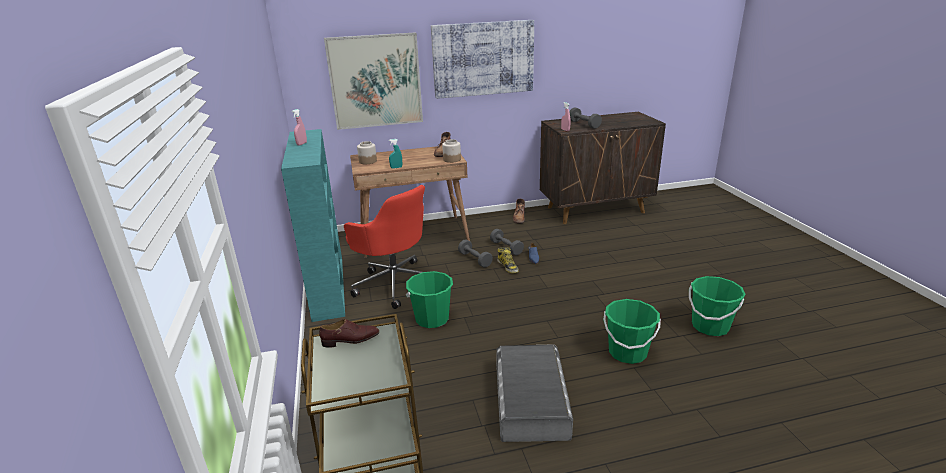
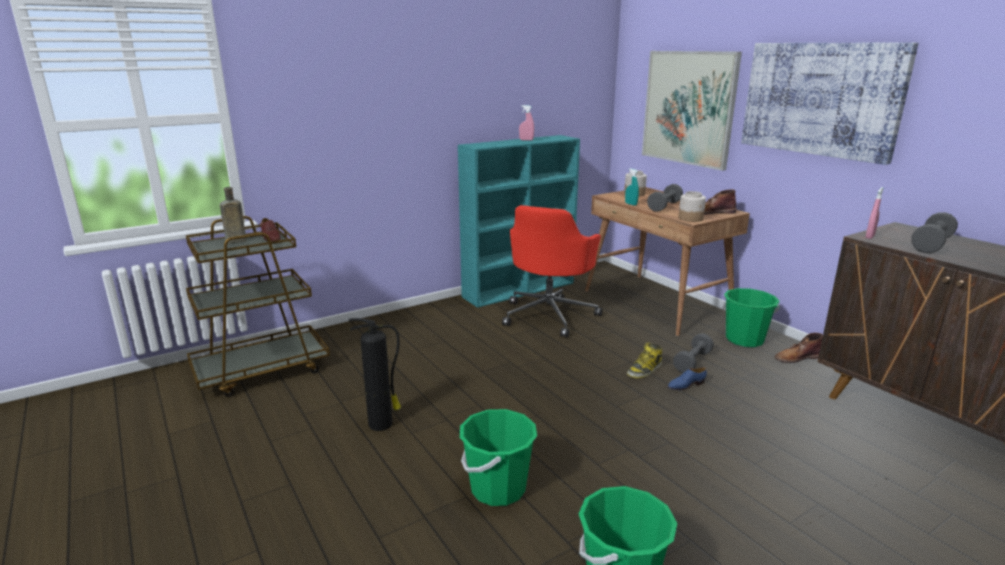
camera: 70 degrees right, 5 degrees down
(340, 368) = (234, 241): none -> brown bottle
(432, 319) = (497, 346): green bucket -> green bucket (744, 339)
(475, 259) = (639, 347): grey dumbbell -> grey dumbbell (664, 206)
(531, 400) = (382, 424): grey storage box -> fire extinguisher

